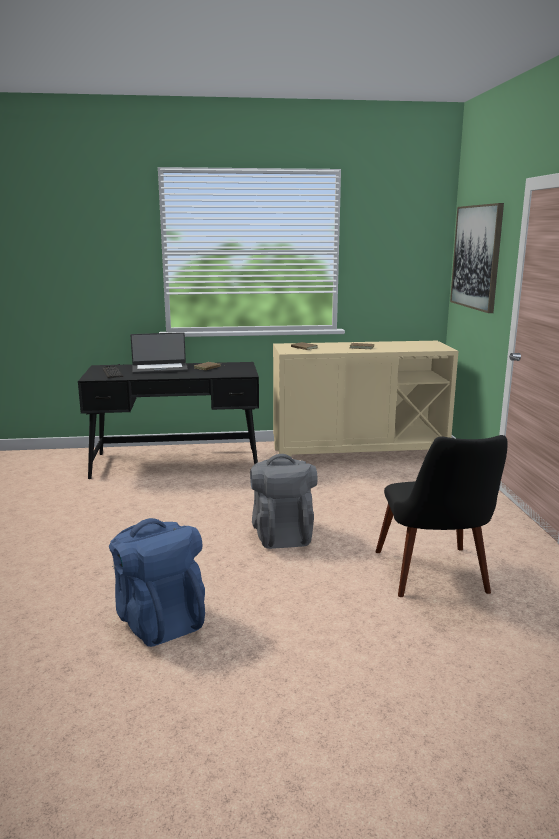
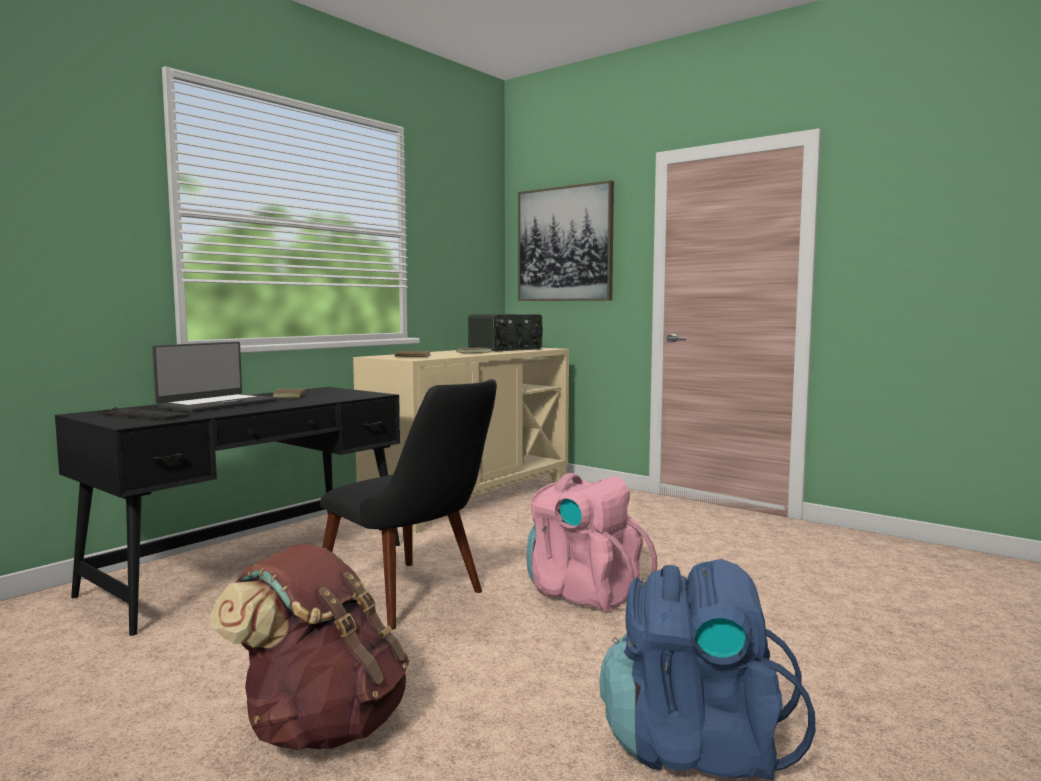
camera: 45 degrees left, 10 degrees down
(72, 541) = (321, 726): none -> brown backpack
(282, 534) = (583, 593): grey backpack -> pink backpack
(405, 345) = (506, 349): none -> radio
(436, 579) = (794, 574): black chair -> black chair (414, 599)

